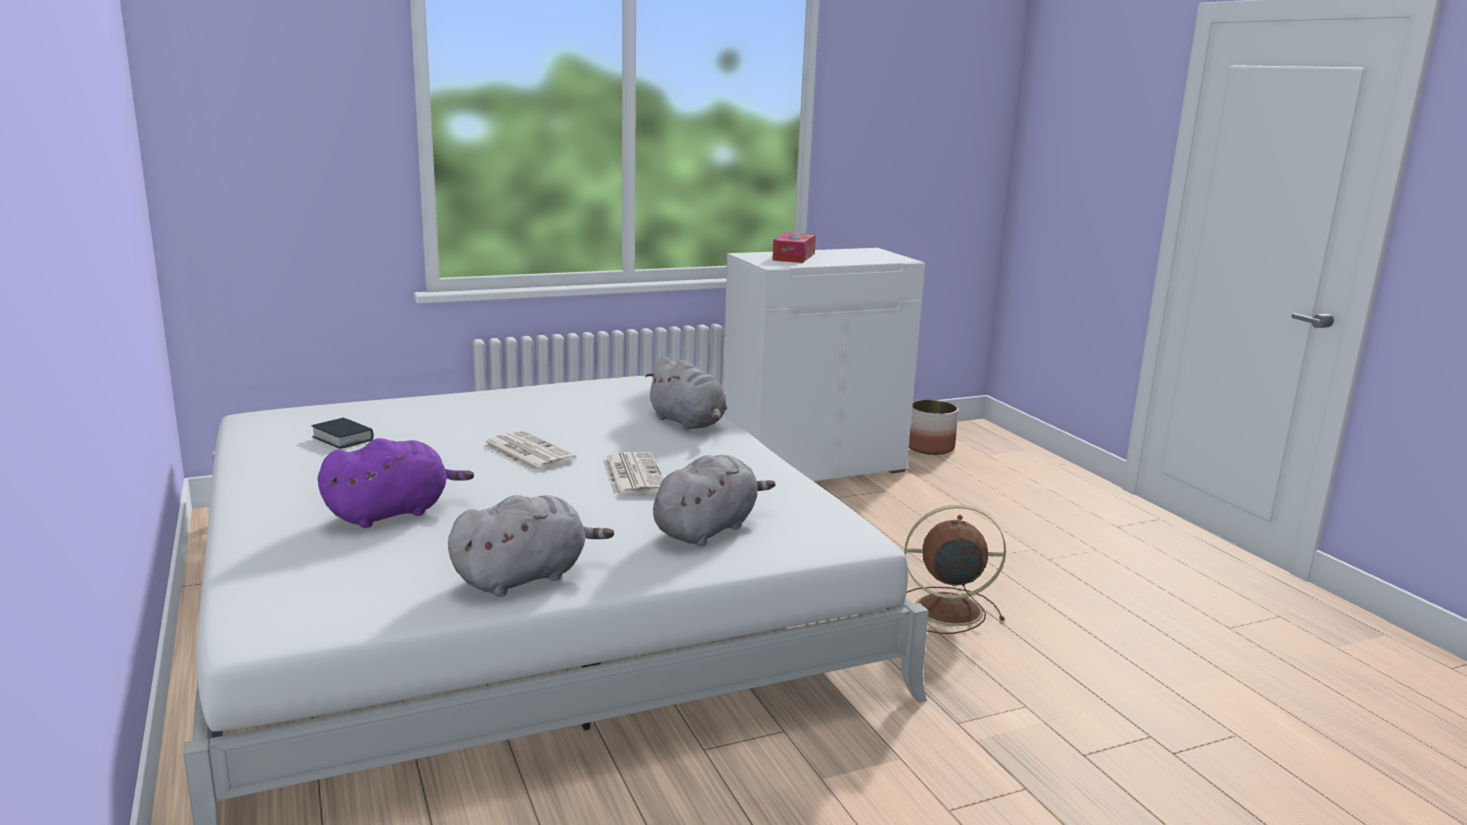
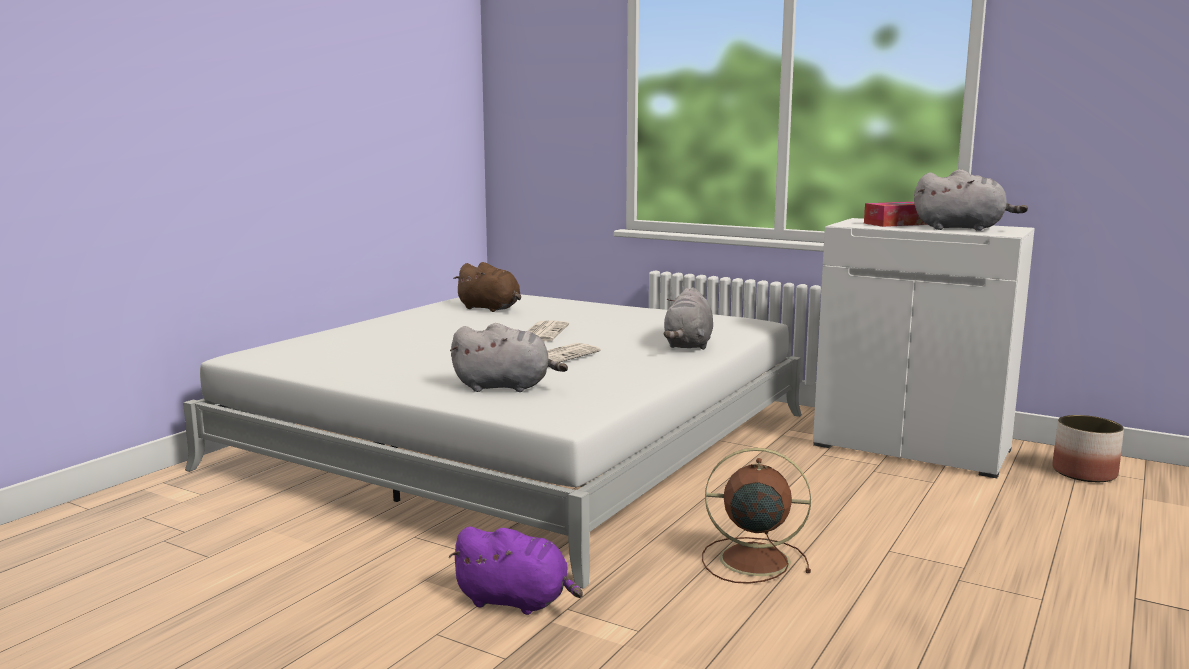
camera: 55 degrees right, 5 degrees down
(343, 439) = (491, 309): book -> brown plush toy
(392, 513) = (405, 337): purple plush toy -> purple plush toy (516, 601)
(525, 577) = (367, 373): grey plush toy -> grey plush toy (962, 229)
(945, 609) = (751, 560): brown fan -> brown fan turned 45 degrees counterclockwise

